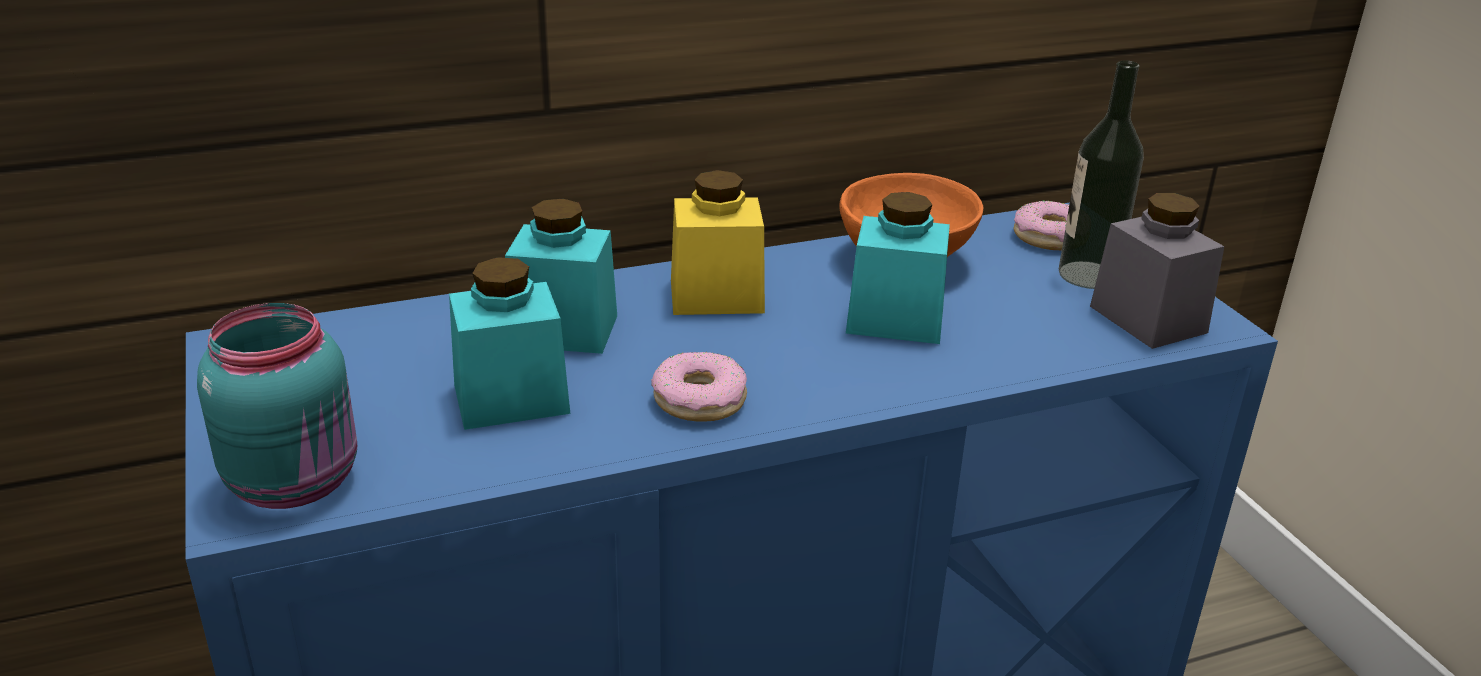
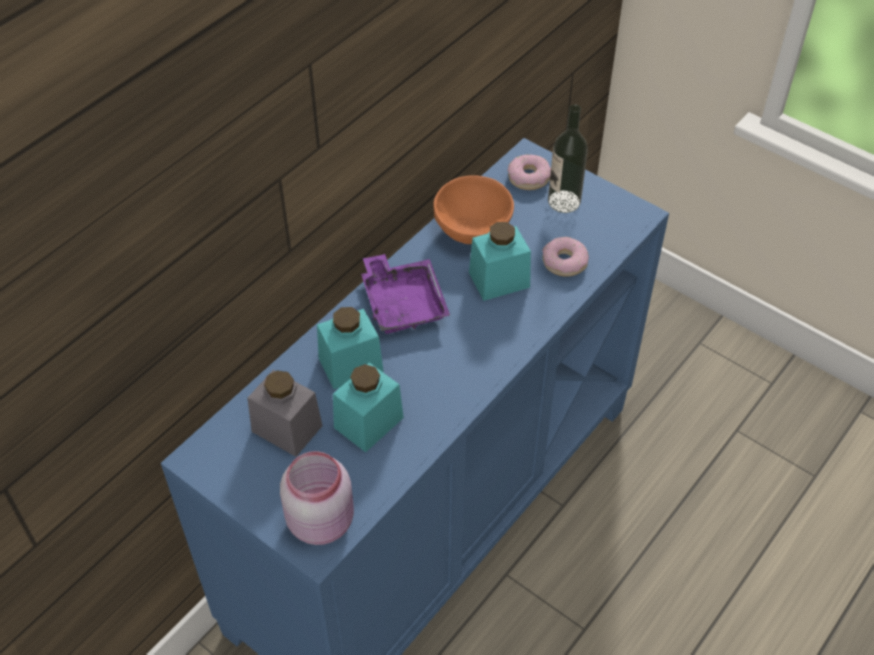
camera: 30 degrees left, 20 degrees up
(298, 481) = (322, 520): turquoise jar -> pink jar
(700, 400) = (453, 379): donut -> donut (564, 262)
(716, 296) = (403, 303): yellow jar -> purple tray
(1148, 319) = (608, 224): grey jar -> grey jar (287, 428)

